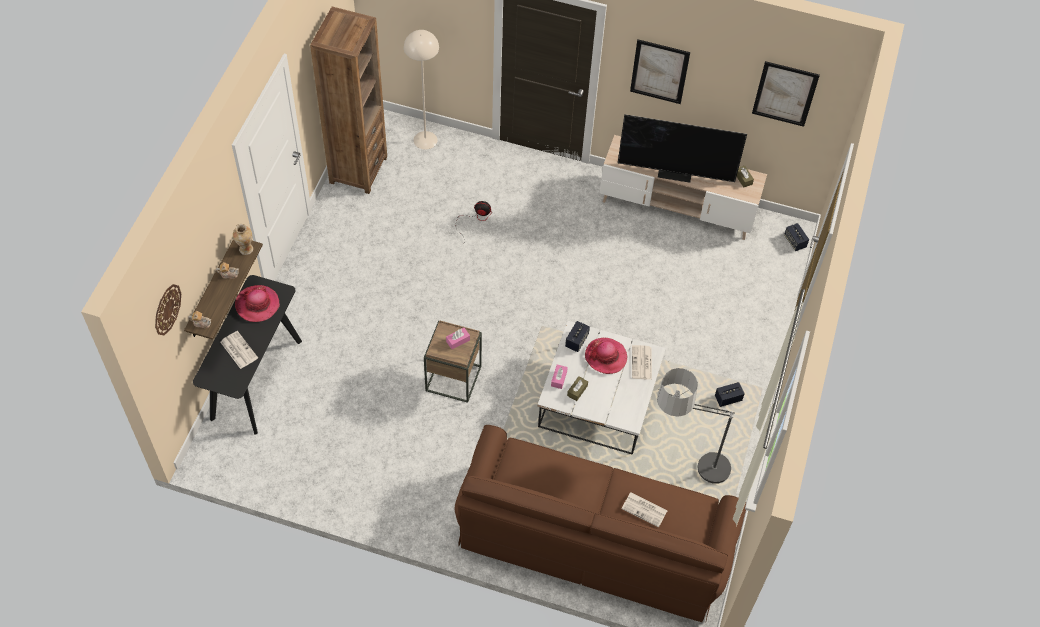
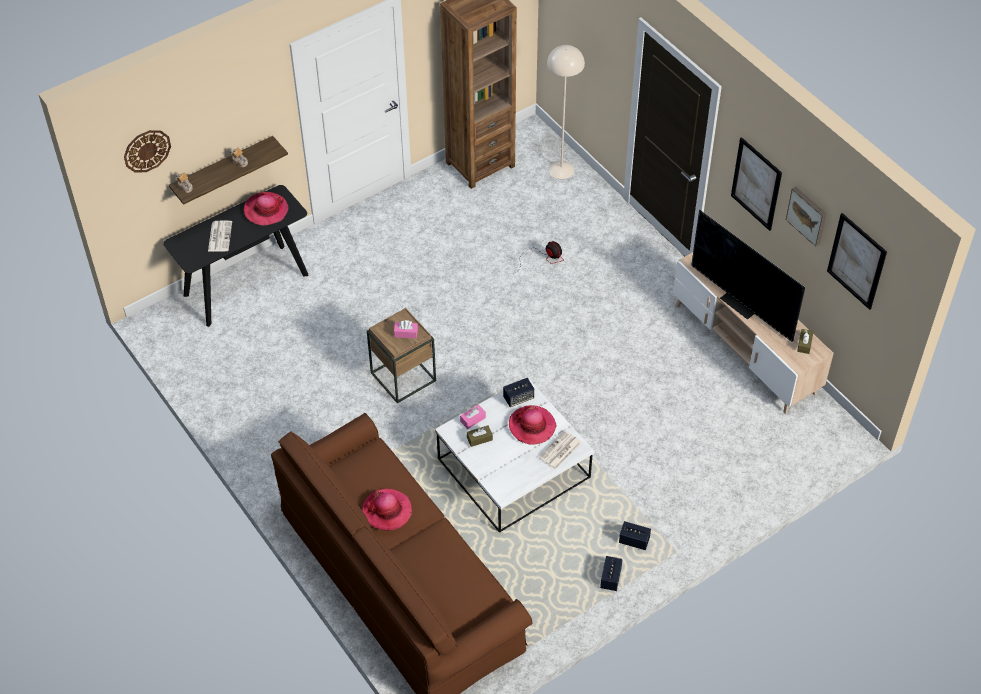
camera: 40 degrees right, 5 degrees down
(245, 249) = (270, 150): vase -> none
(571, 491) = (387, 511): none -> hat
(645, 509) = (435, 566): newspaper -> none
(687, 471) = (535, 578): floor lamp -> none
(724, 76) = (808, 215): none -> picture
(795, 241) = (836, 444): speaker -> speaker (610, 578)

